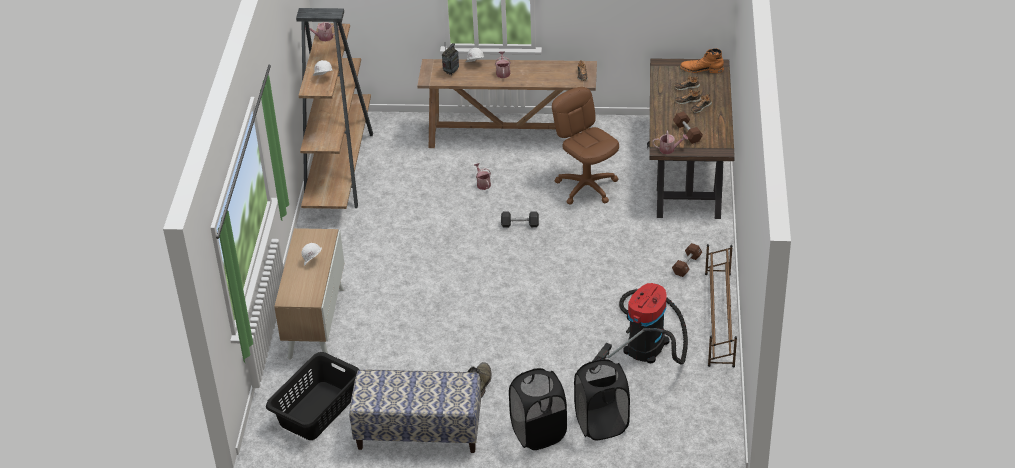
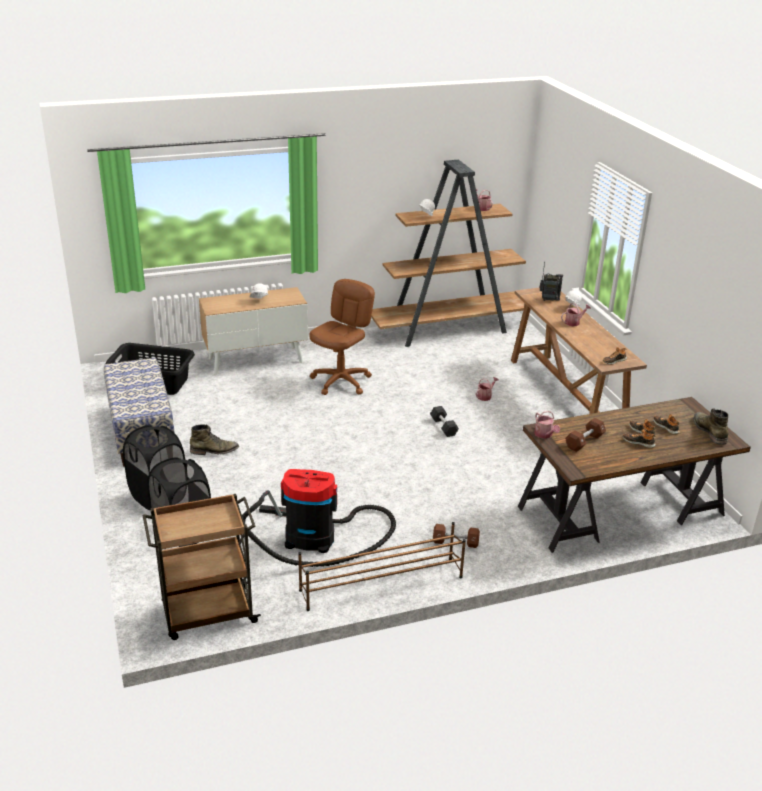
camera: 65 degrees right, 10 degrees down
(586, 187) = (529, 453): brown office chair -> brown office chair (341, 381)
(701, 69) = (709, 431): orange boot -> green boot
(715, 425) = (207, 613): none -> brown cart

